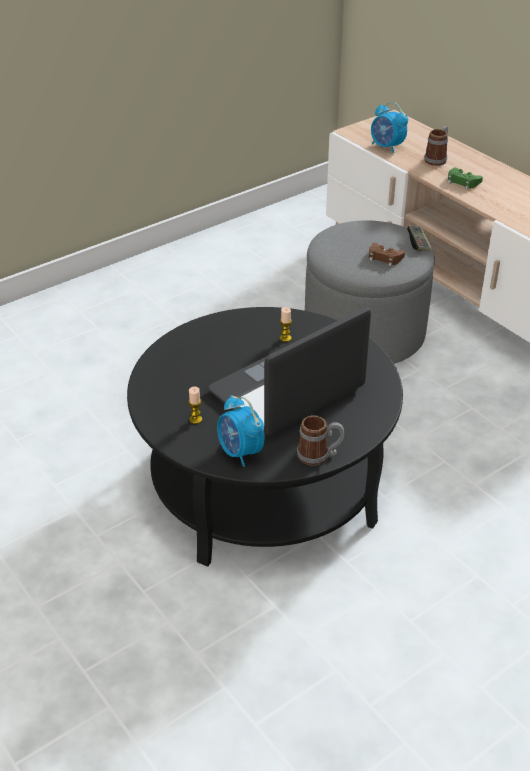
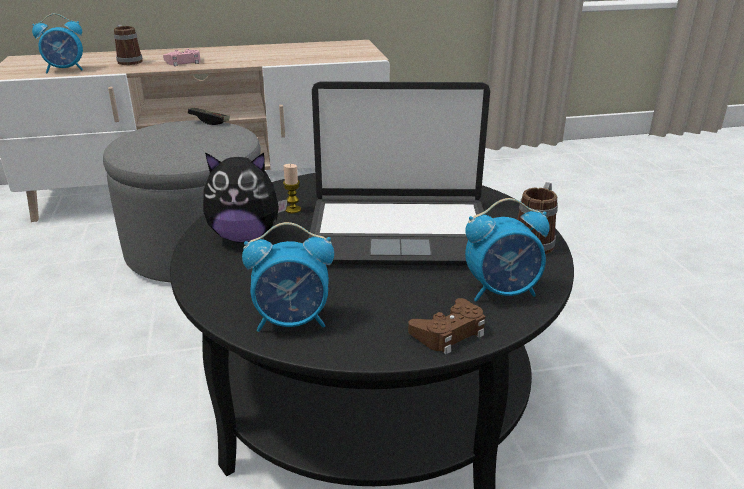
camera: 65 degrees left, 10 degrees down
(161, 383) = (293, 321): none -> alarm clock
(195, 419) = (406, 310): candle -> none
(236, 333) = (245, 237): none -> plush toy
(288, 391) = (399, 232): laptop -> laptop turned 75 degrees counterclockwise
(384, 258) = (210, 138): brown game controller -> brown game controller (449, 333)
(462, 182) = (184, 62): green game controller -> pink game controller

